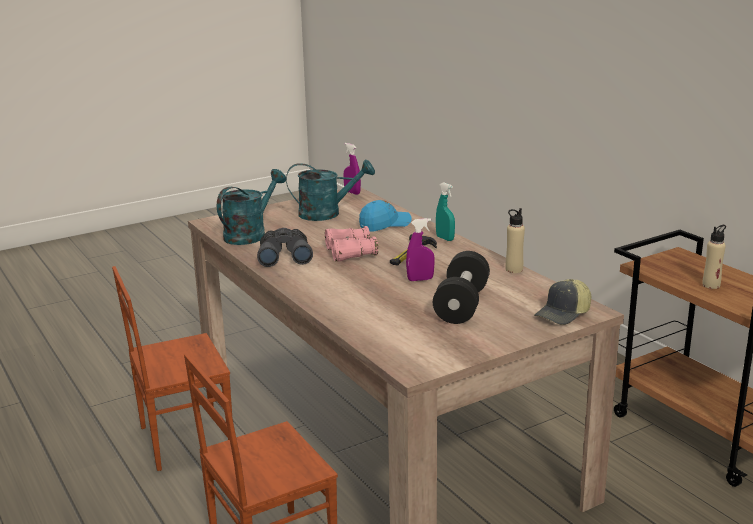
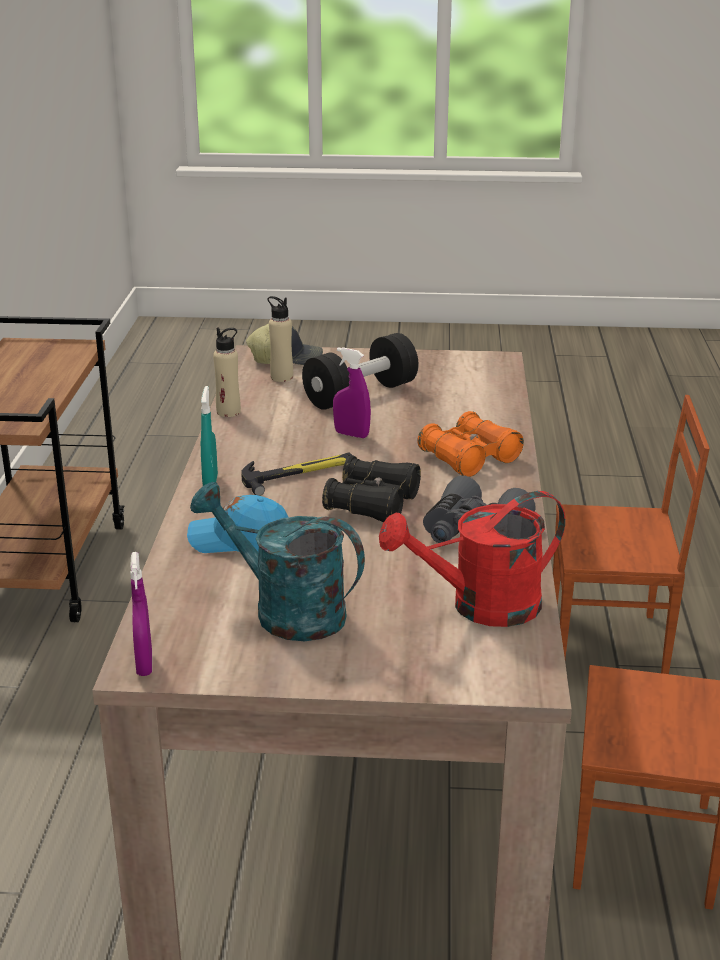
camera: 145 degrees left, 5 degrees up
(250, 234) = (480, 607): turquoise watering can -> red watering can
(332, 288) = (469, 458): none -> orange binoculars
(350, 252) = (373, 504): pink binoculars -> black binoculars
(711, 285) = (32, 384): beige bottle -> beige bottle (281, 377)

